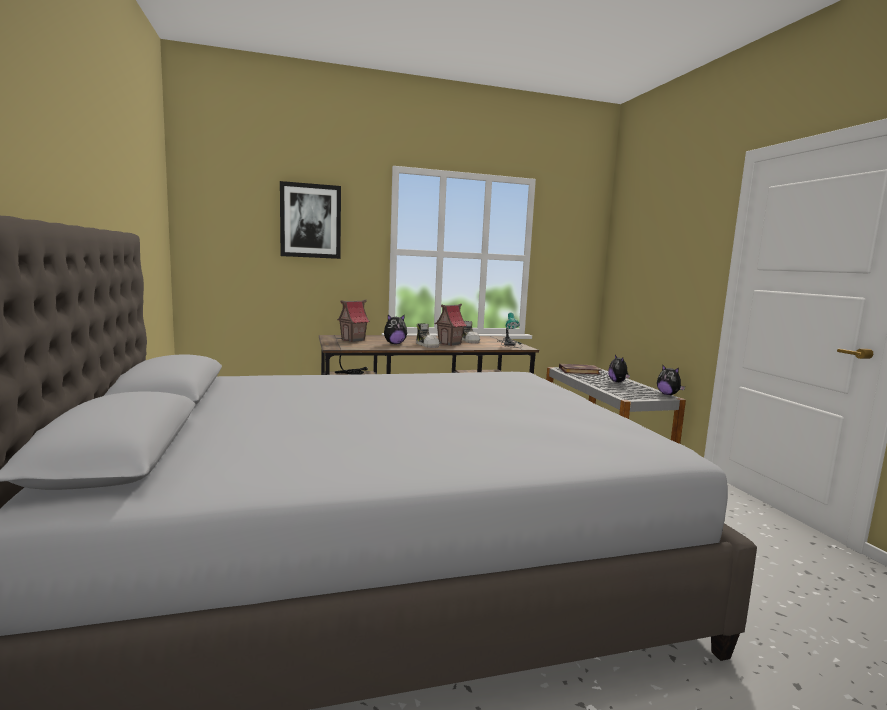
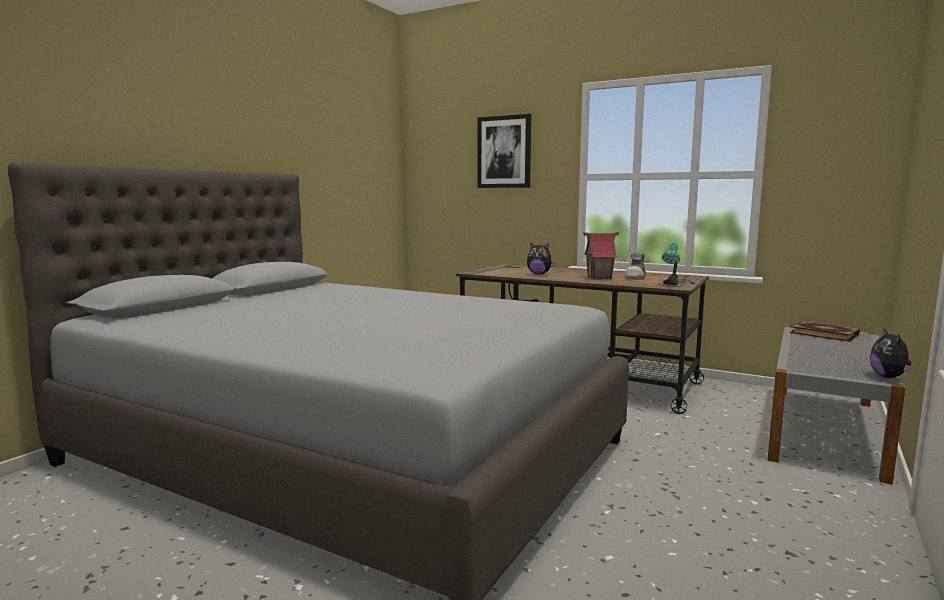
camera: 45 degrees right, 0 degrees up
(353, 340) = (512, 269): toy house -> none
(427, 345) = (568, 277): shoe -> none
(618, 382) = (846, 352): plush toy -> none

